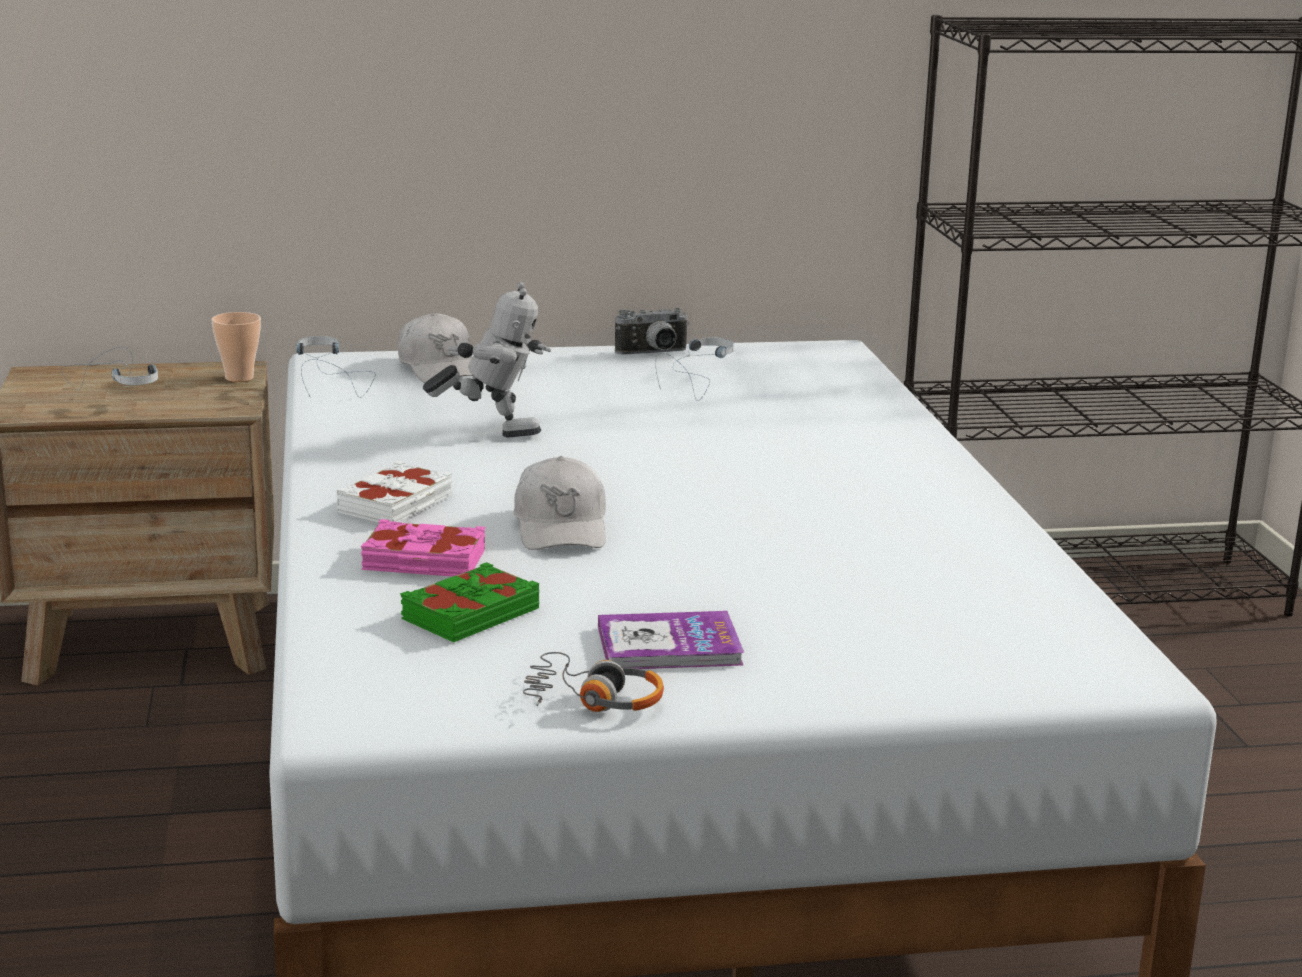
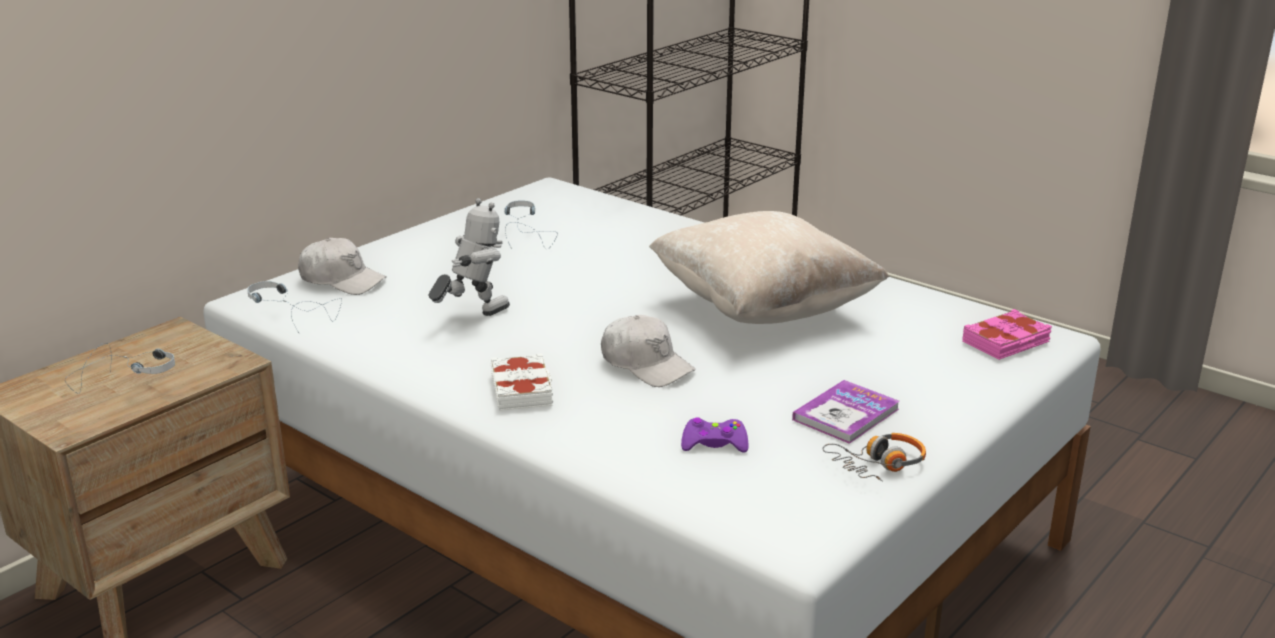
camera: 40 degrees left, 5 degrees up
(239, 378) = (191, 337): cup -> none
(424, 561) = (619, 421): pink book -> pink book (1006, 342)
(469, 614) = (714, 444): green book -> purple game controller
(653, 354) = (455, 224): camera -> none
(811, 524) = (763, 309): none -> beige pillow

